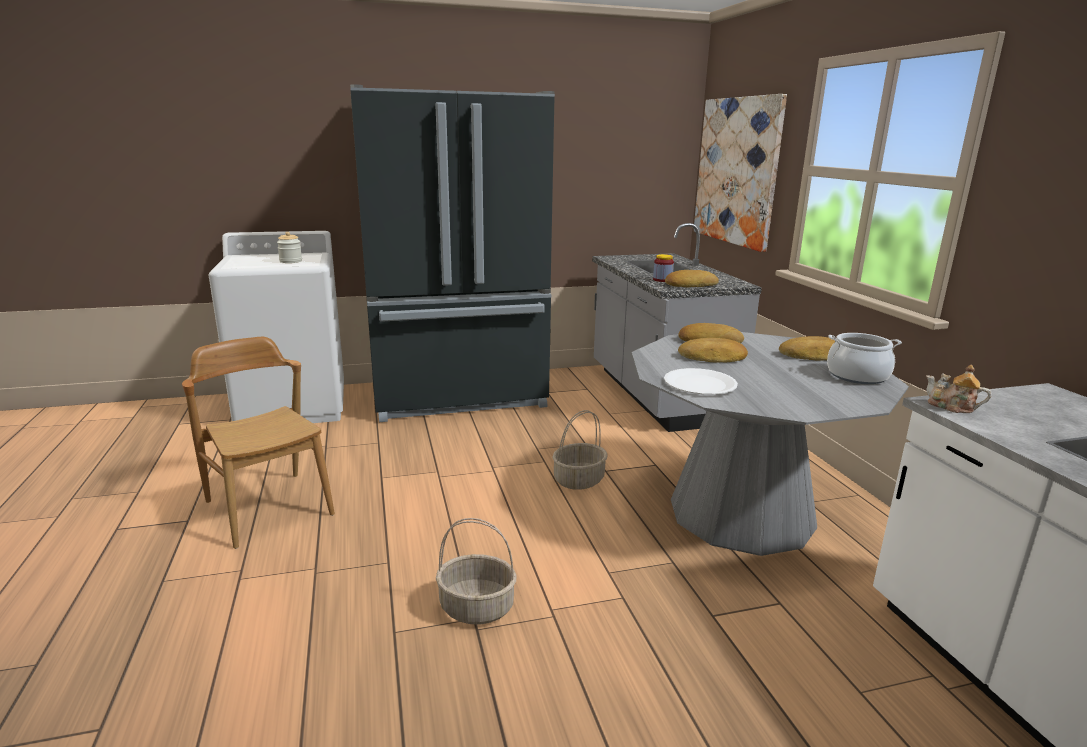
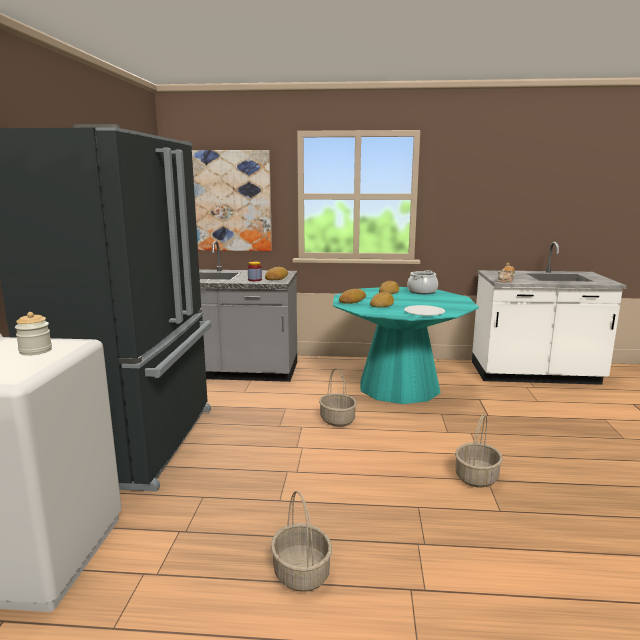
camera: 70 degrees left, 5 degrees down
(269, 508) = (300, 573): brown chair -> basket
(741, 513) = (399, 387): grey dining table -> turquoise dining table

